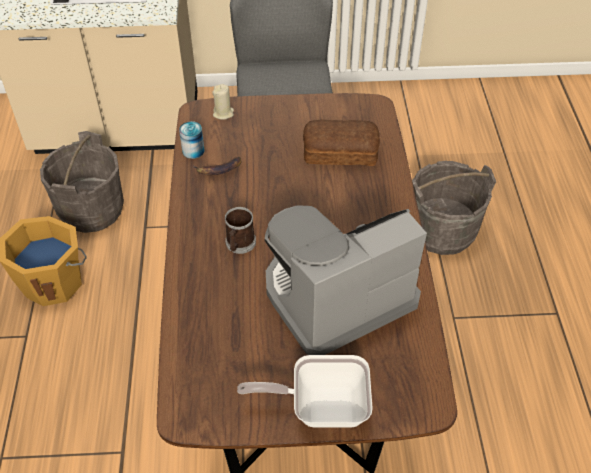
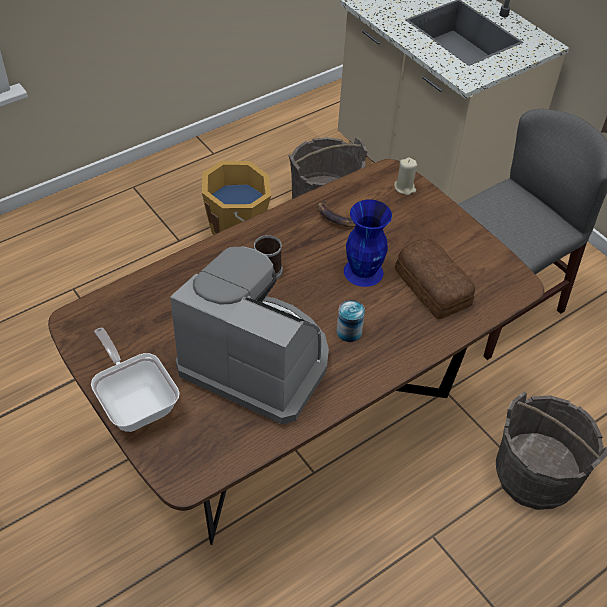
camera: 55 degrees right, 0 degrees up
(193, 151) = (342, 192): can -> can (349, 332)
(293, 182) = (364, 272): none -> blue vase

